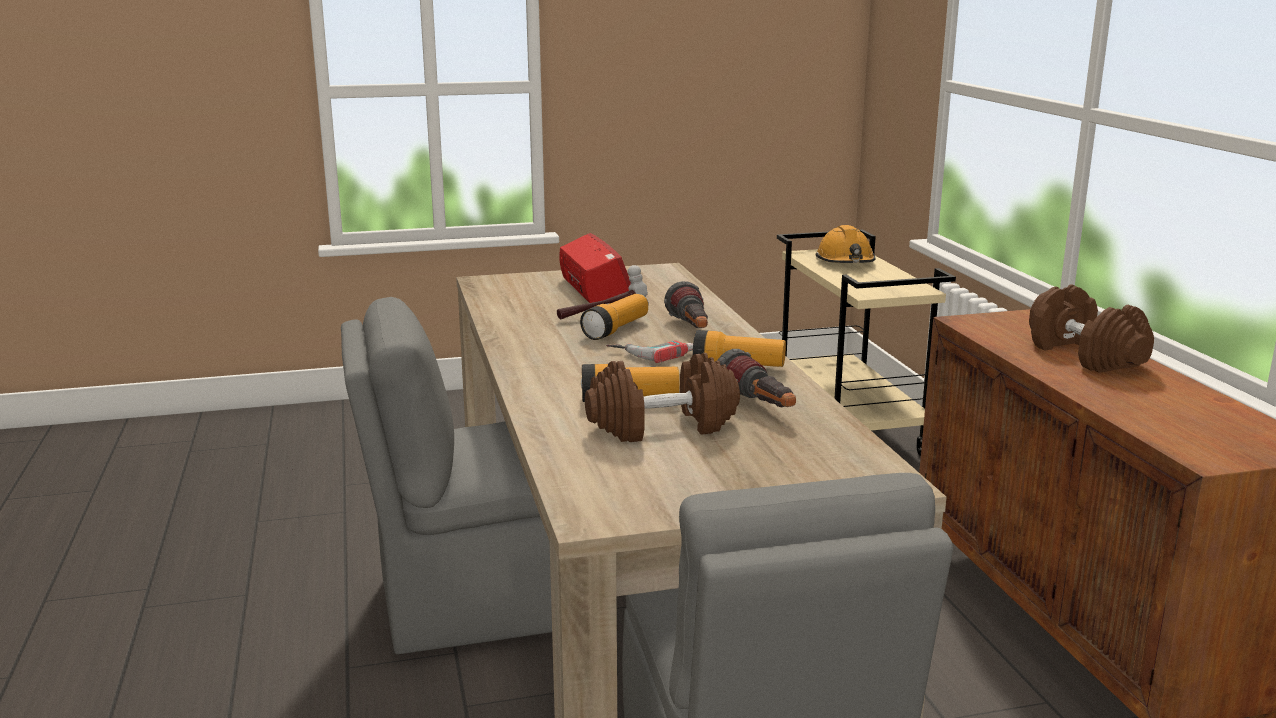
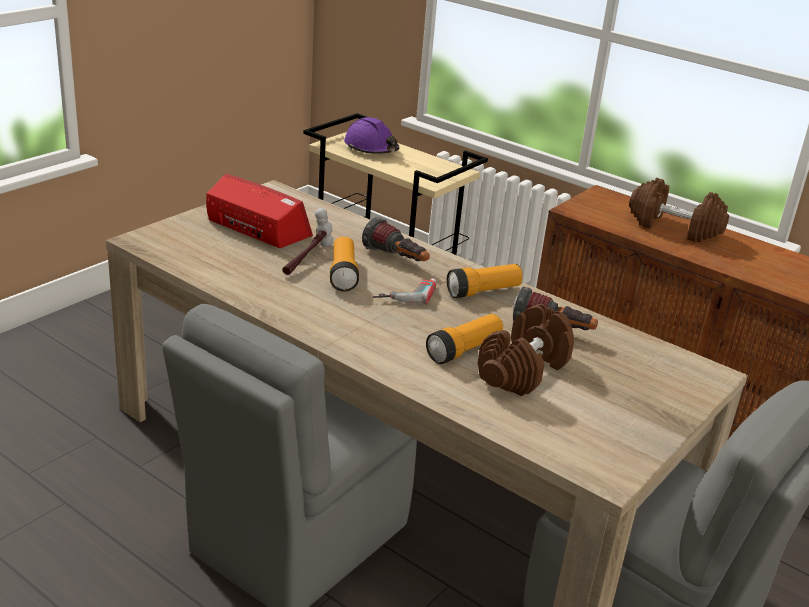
camera: 40 degrees left, 10 degrees up
(845, 262) = (371, 148): orange hard hat -> purple hard hat

